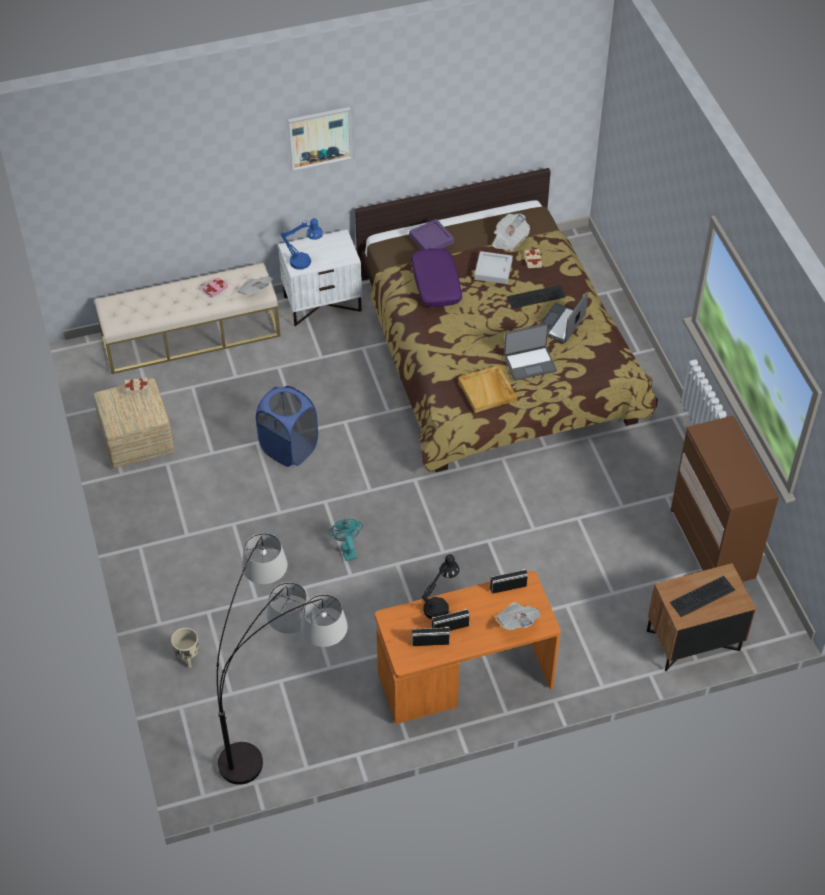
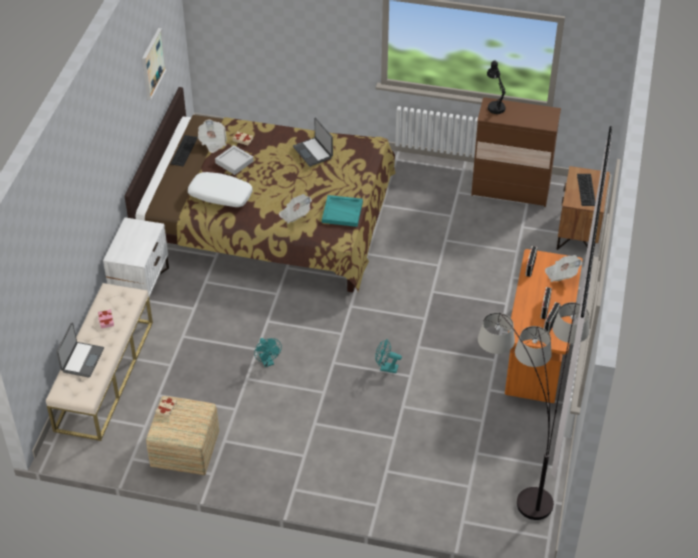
camera: 60 degrees left, 5 degrees down
(187, 657) = (420, 499): beige planter -> none
(255, 292) = (130, 298): newspaper -> newspaper (295, 215)
(289, 448) = (267, 362): blue laundry basket -> turquoise fan
(305, 262) = (136, 253): blue table lamp -> none
(320, 137) = (101, 148): picture -> picture (152, 63)
(431, 240) = (175, 180): purple tray -> none
(435, 283) = (220, 195): purple pillow -> white pillow
(439, 605) = (523, 306): black table lamp -> black table lamp (494, 106)
(487, 391) = (342, 212): beige tray -> turquoise tray
(529, 363) = (335, 181): laptop -> laptop (82, 360)
(536, 296) = (277, 152): keyboard -> keyboard (183, 150)

